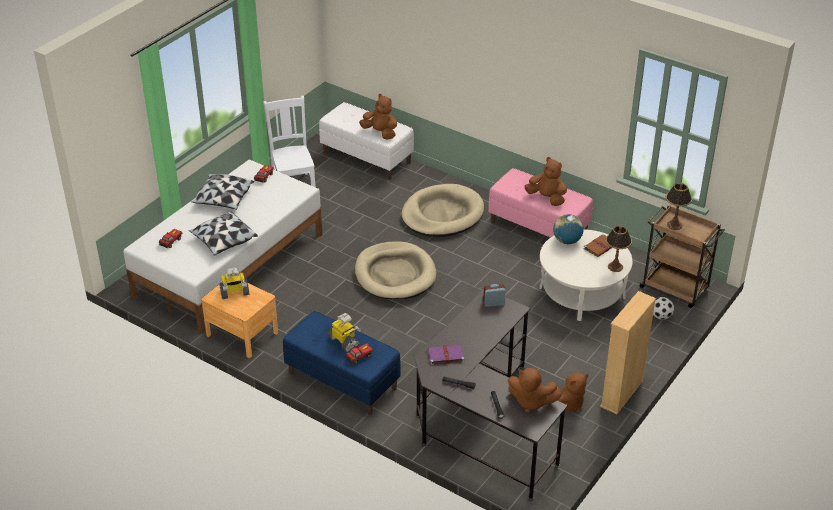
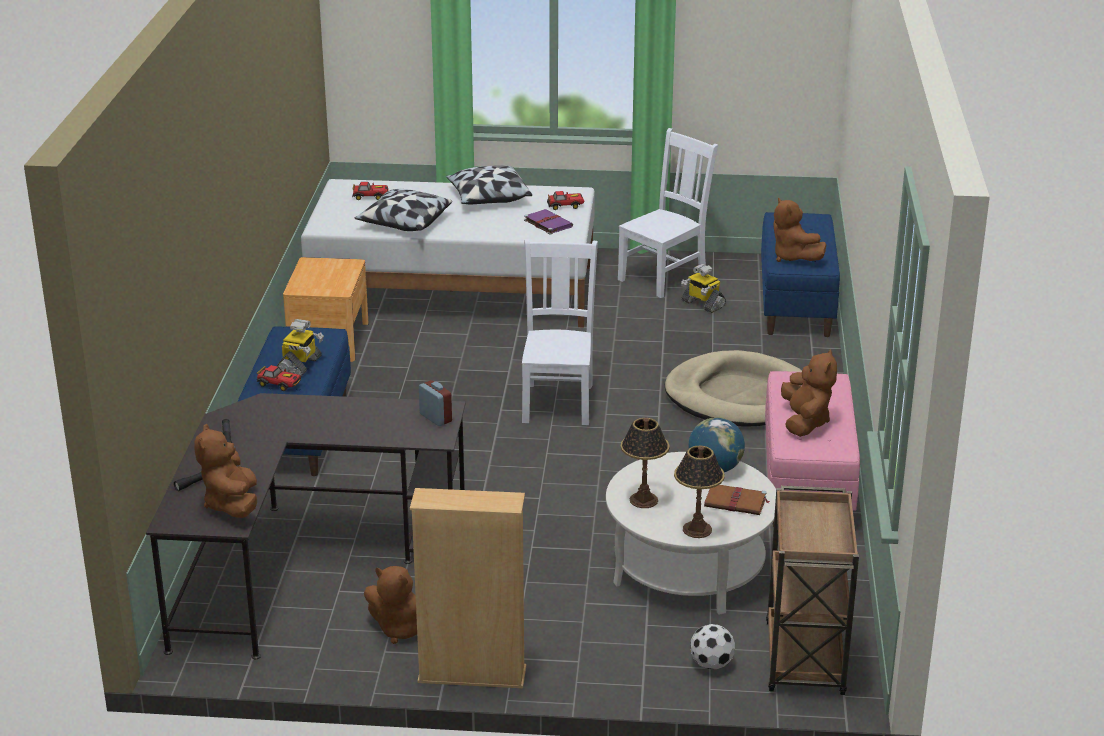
camera: 60 degrees right, 10 degrees down
(234, 293) = (331, 272): toy robot -> toy robot (702, 304)
(367, 157) = (796, 304): white bench -> blue bench
(380, 133) = (793, 257): brown plush toy -> brown plush toy turned 150 degrees clockwise
(395, 274) = (558, 402): beige dog bed -> white chair
(445, 355) = (282, 413): purple book -> purple book (547, 223)
(674, 225) = (808, 517): table lamp -> table lamp (643, 500)

